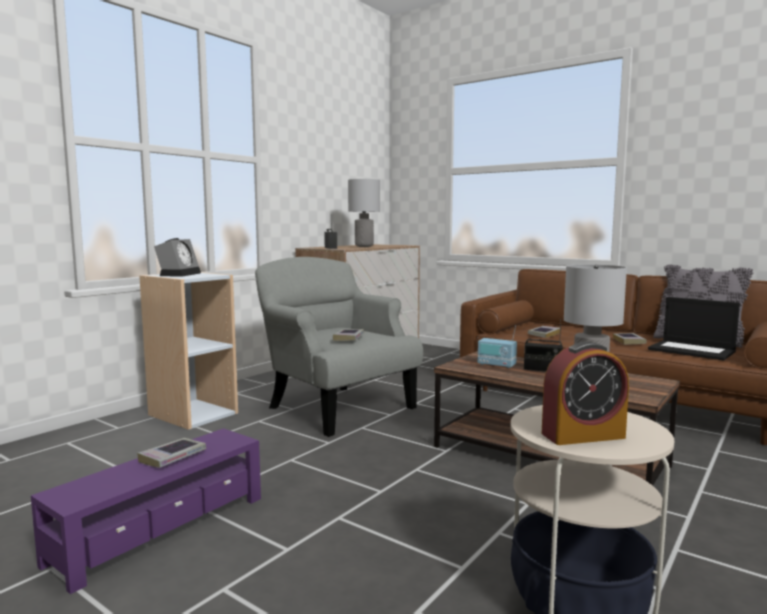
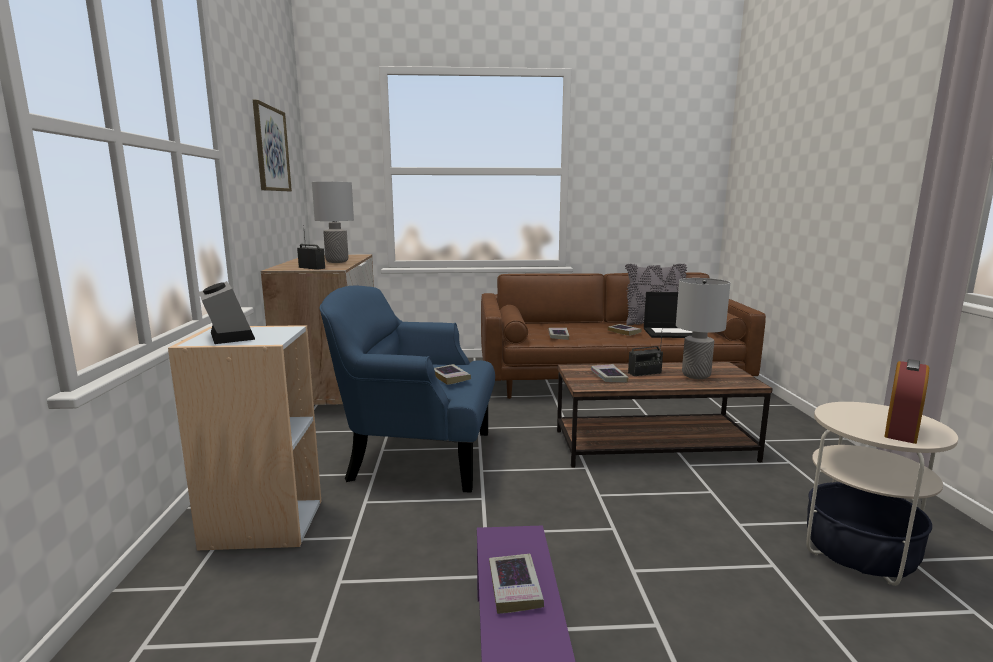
camera: 40 degrees left, 5 degrees up
(333, 157) = (271, 149): none -> picture
(337, 407) = (417, 456): grey armchair -> blue armchair
(496, 365) = (608, 377): radio -> book

